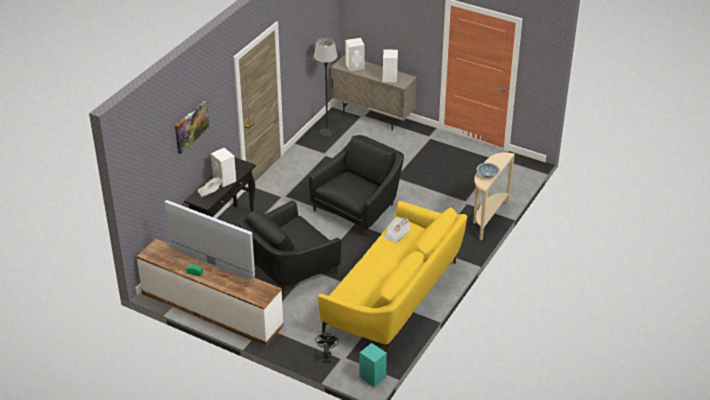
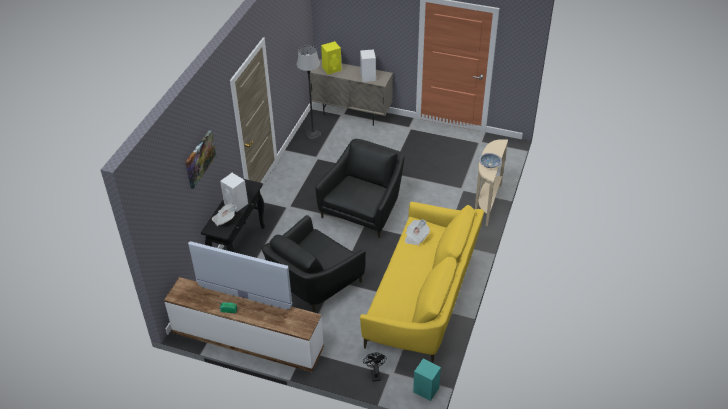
camera: 10 degrees left, 5 degrees up
(355, 66) = (332, 69): white speaker -> yellow speaker

